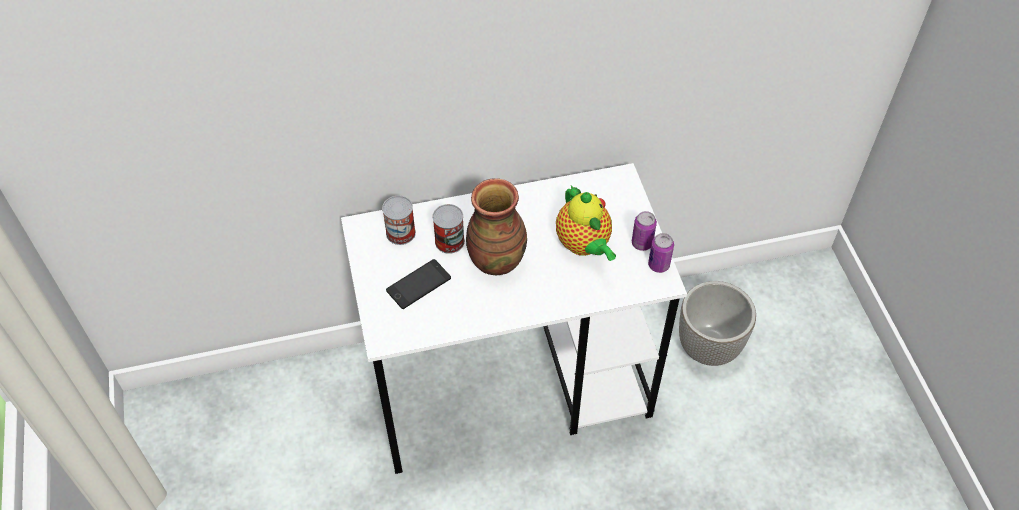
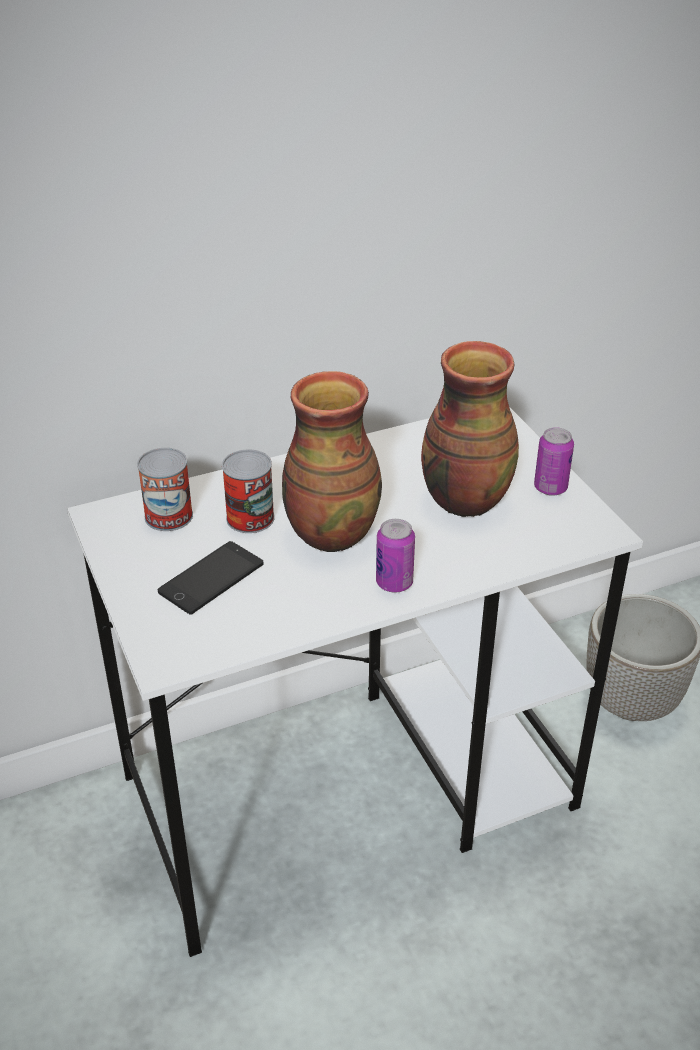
camera: 10 degrees left, 15 degrees down
(584, 245) = (463, 500): teapot -> vase
(658, 265) = (586, 511): can -> can (394, 583)

